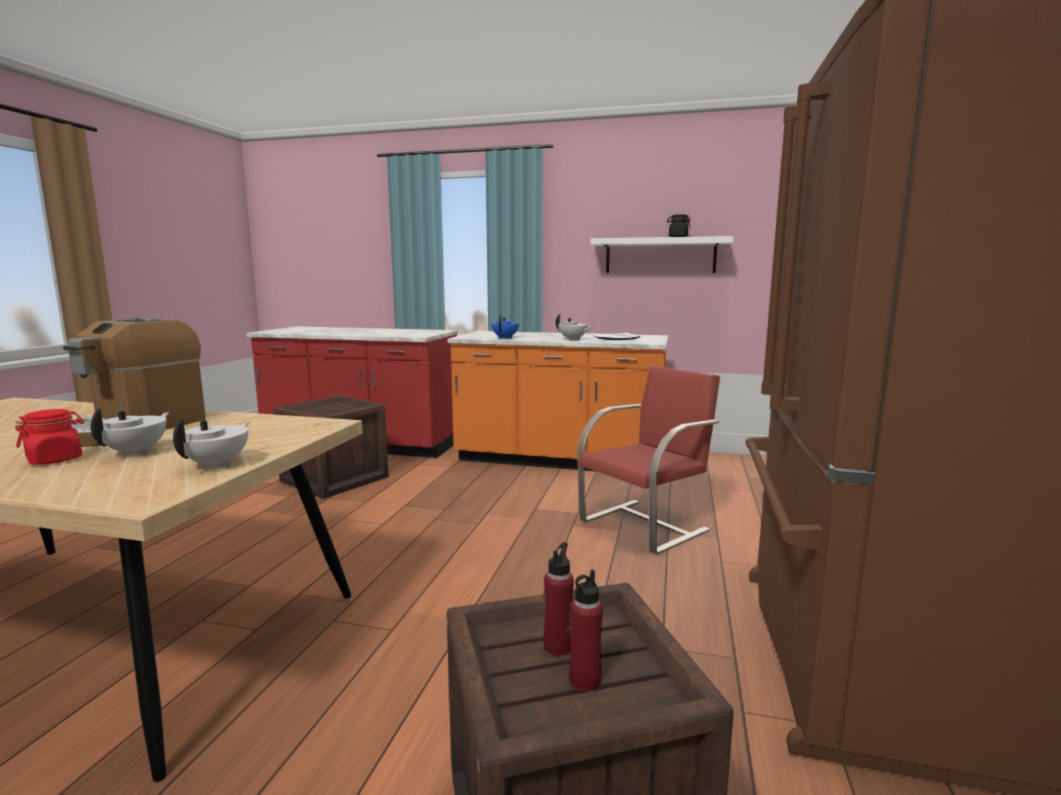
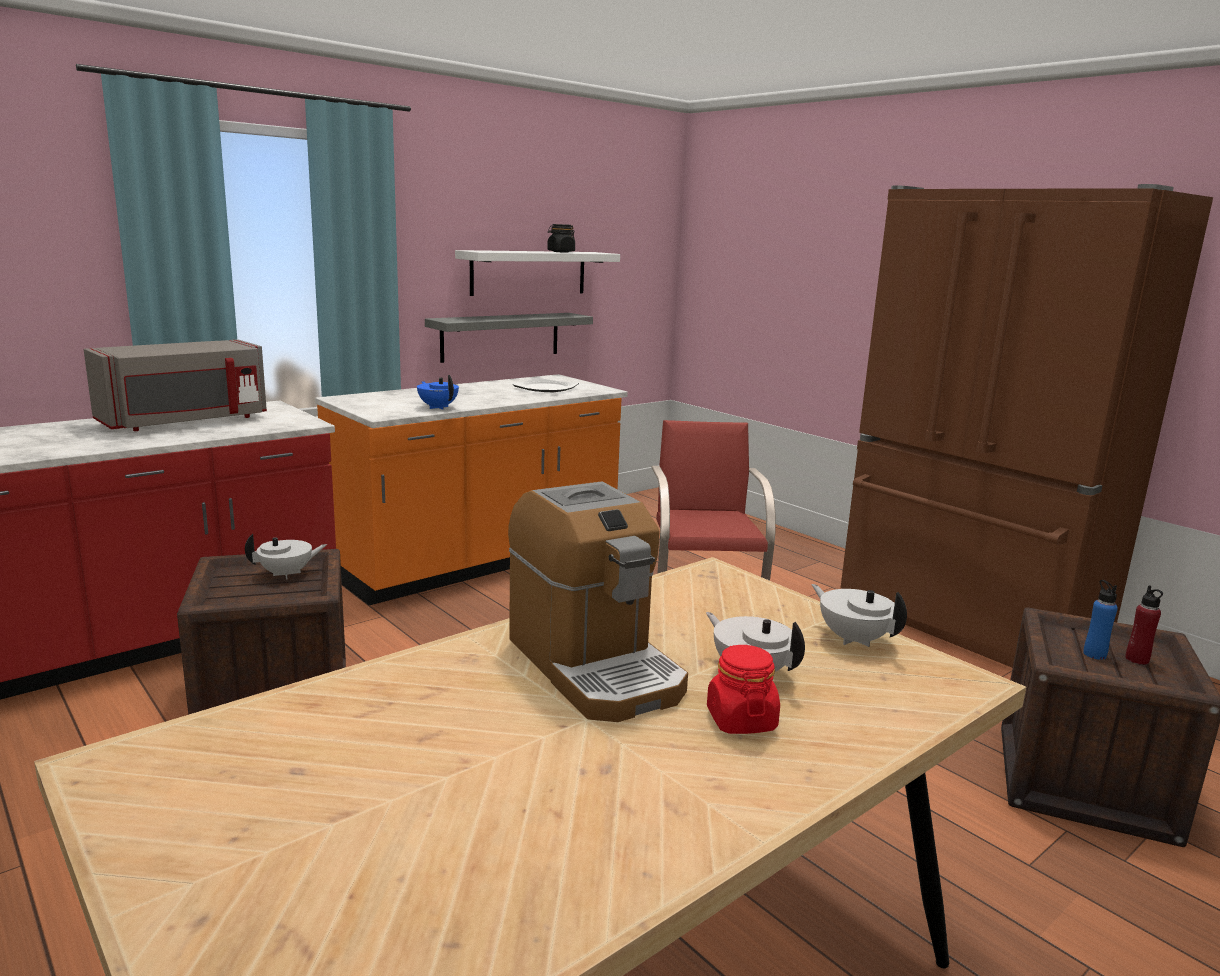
camera: 55 degrees left, 5 degrees up
(386, 331) = (185, 421): none -> grey microwave
(558, 647) = (1094, 654): red bottle -> blue bottle
(573, 339) = (519, 397): white teapot -> white teapot (287, 574)
(632, 304) = (501, 336): none -> grey shelf

